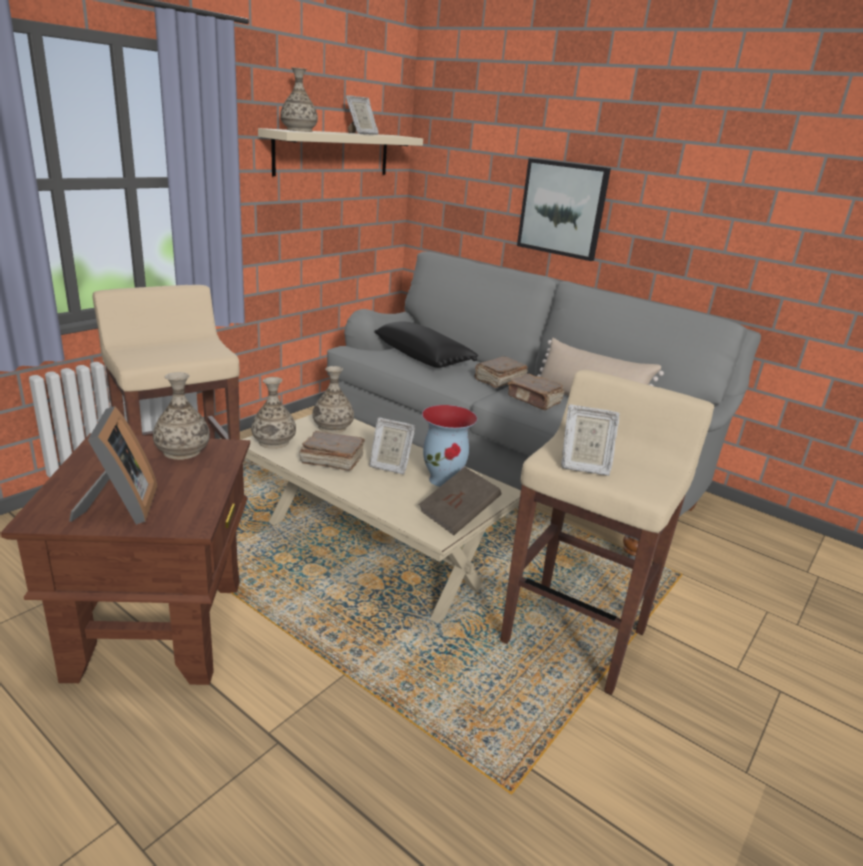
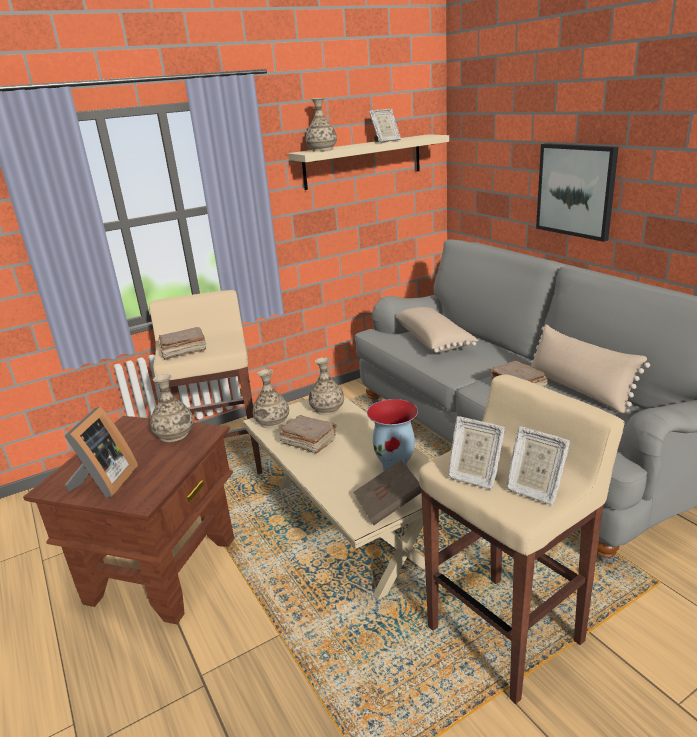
camera: 25 degrees right, 0 degrees up
(389, 466) = (354, 450): picture frame -> picture frame (533, 490)
(423, 357) = (434, 340): black pillow -> beige pillow
(499, 380) = (495, 365): brown book -> brown book (183, 351)

